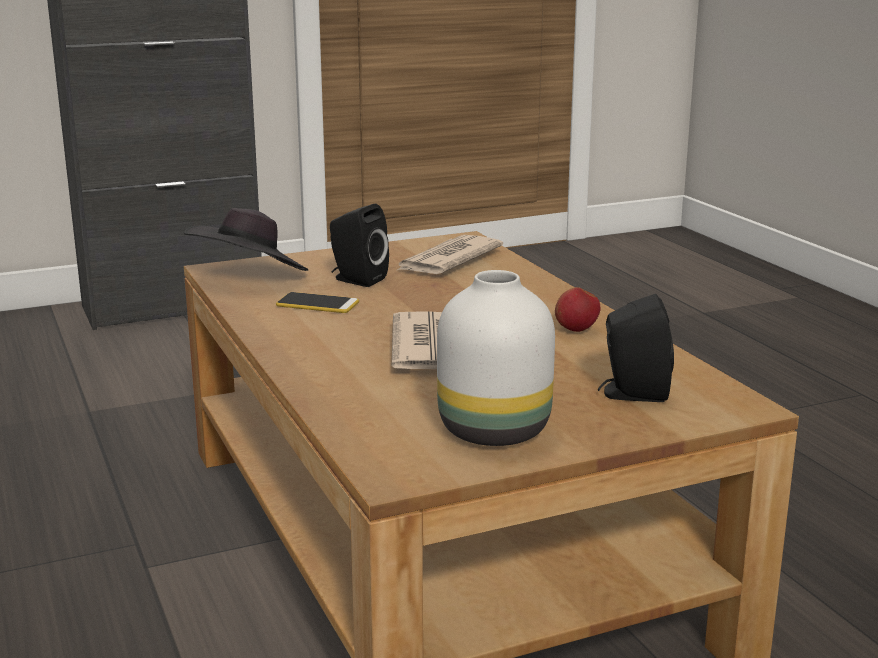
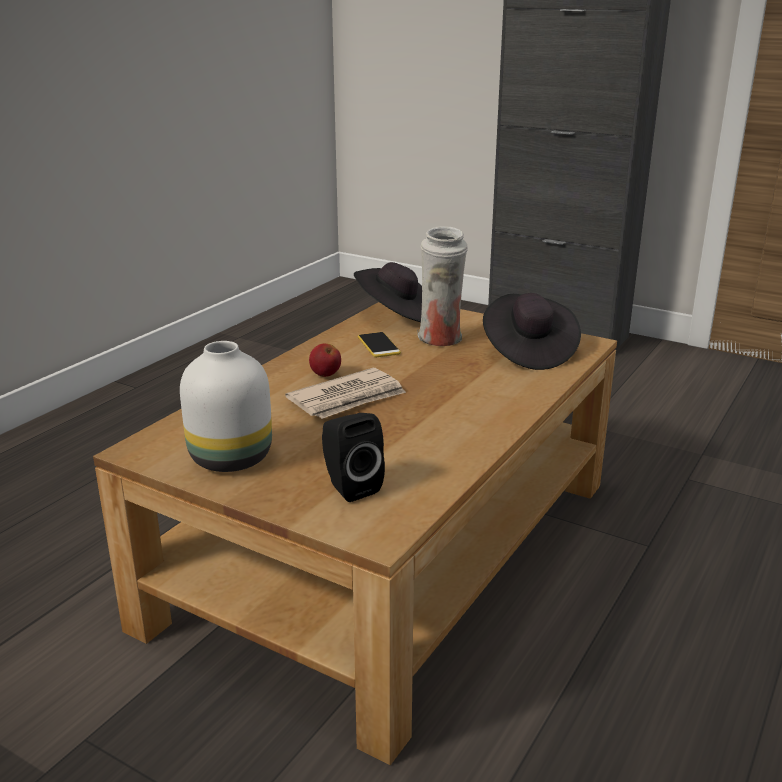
camera: 55 degrees right, 5 degrees up
(356, 279) = (441, 340): black speaker -> white vase
(447, 260) = (528, 352): newspaper -> black hat
(576, 329) = (453, 433): apple -> apple (325, 375)

